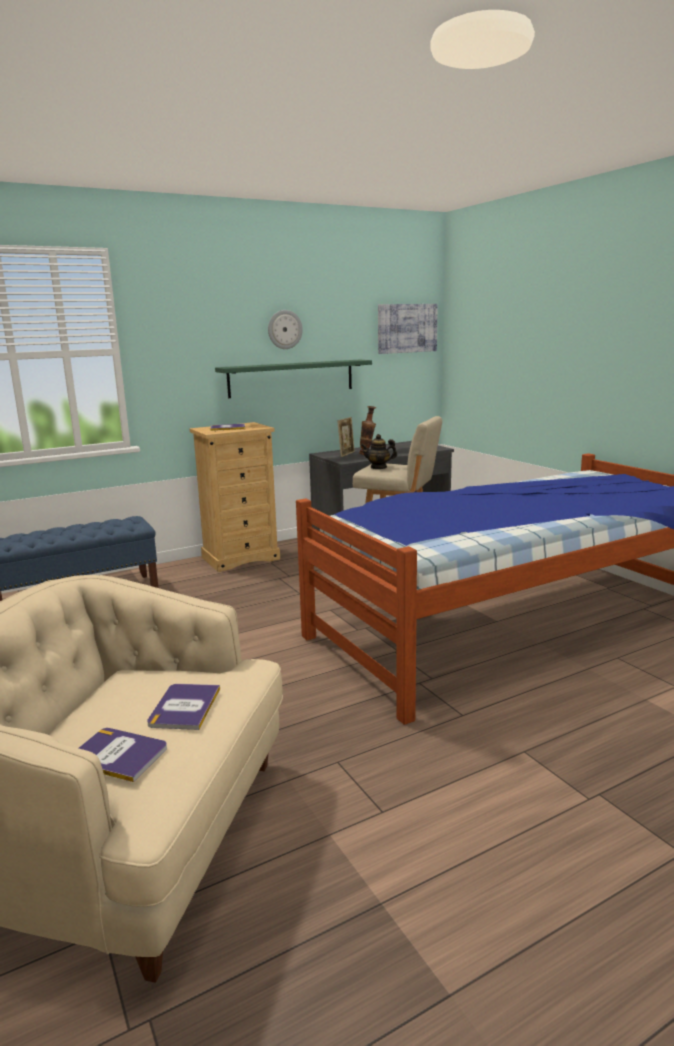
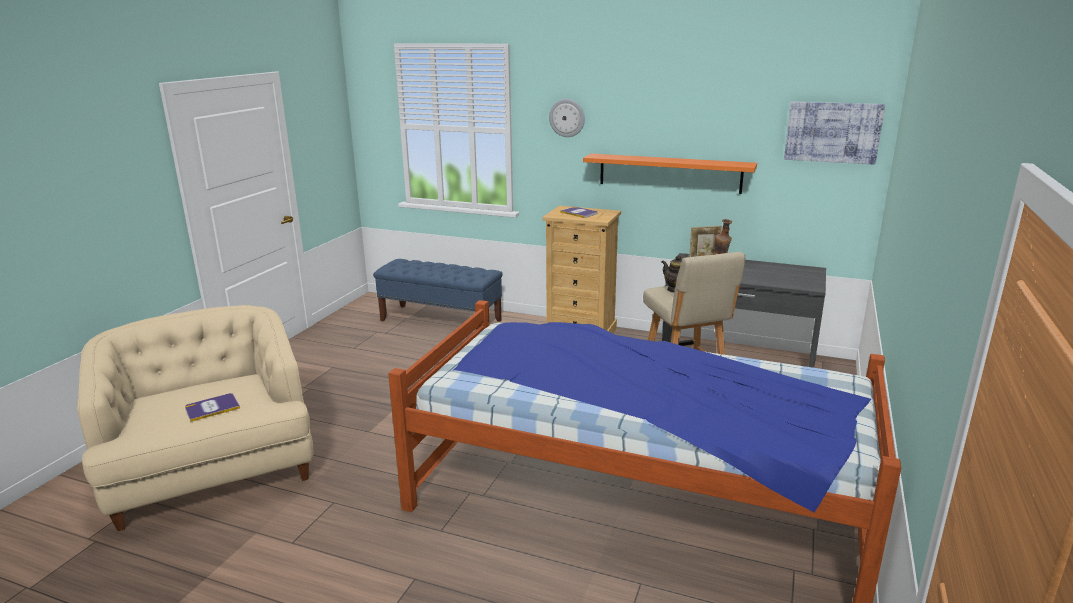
camera: 50 degrees right, 5 degrees up
(118, 755) = (155, 413): book -> none
(284, 329) = (666, 123): wall clock -> wall clock (567, 118)
(291, 378) = (669, 173): green shelf -> orange shelf

